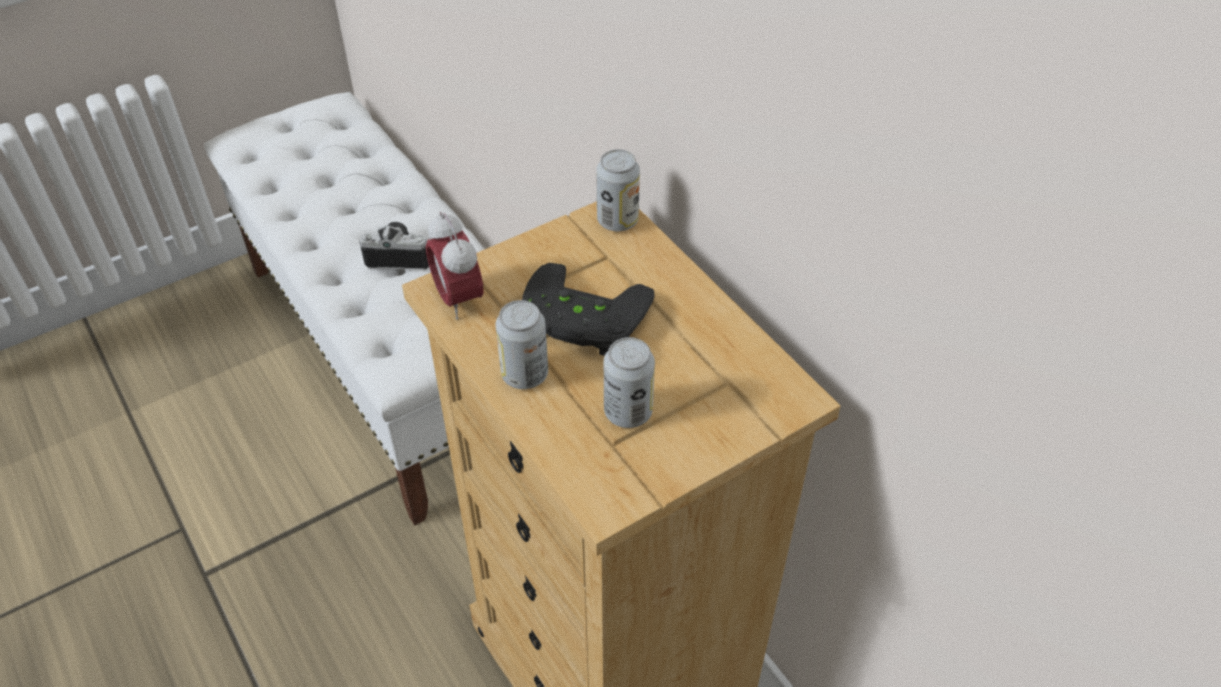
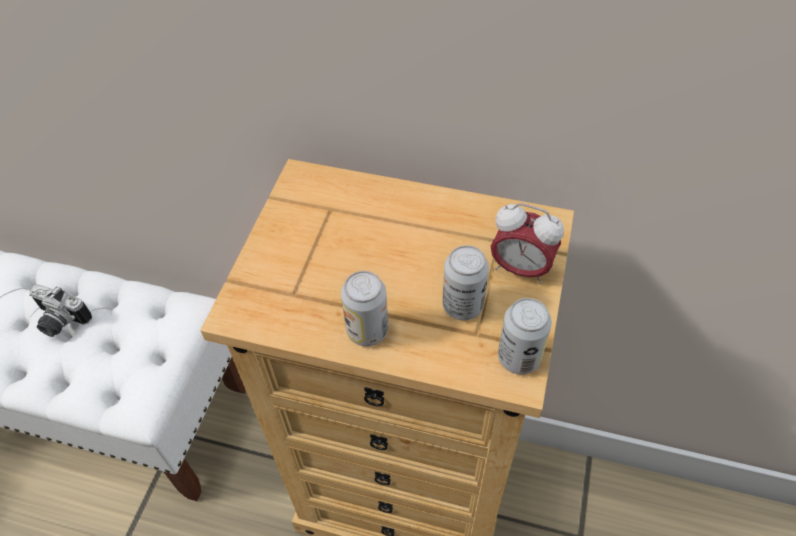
camera: 40 degrees left, 5 degrees up
(399, 255) = (59, 321): camera -> camera turned 120 degrees counterclockwise
(459, 299) = (258, 310): alarm clock -> alarm clock (520, 269)
(580, 322) = (363, 267): black game controller -> none
(617, 221) = (310, 180): can -> can (519, 357)

